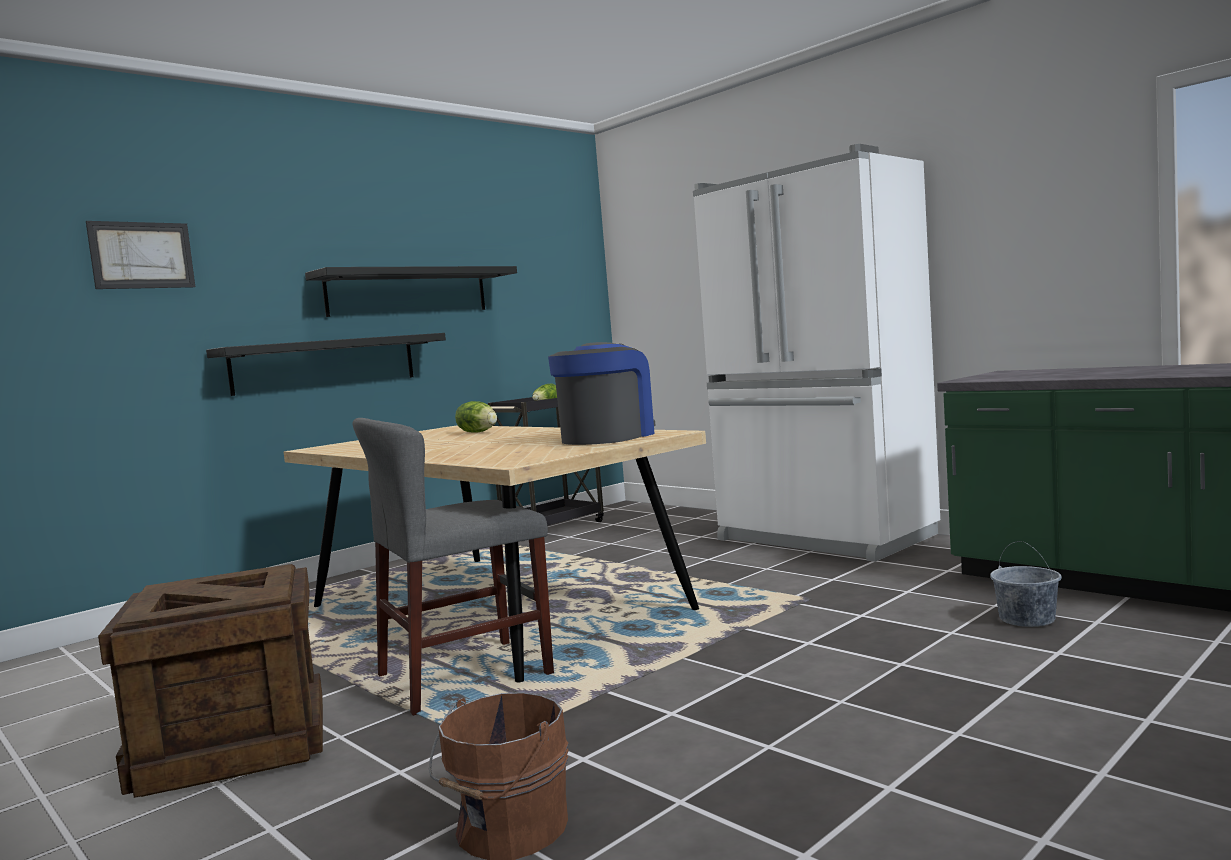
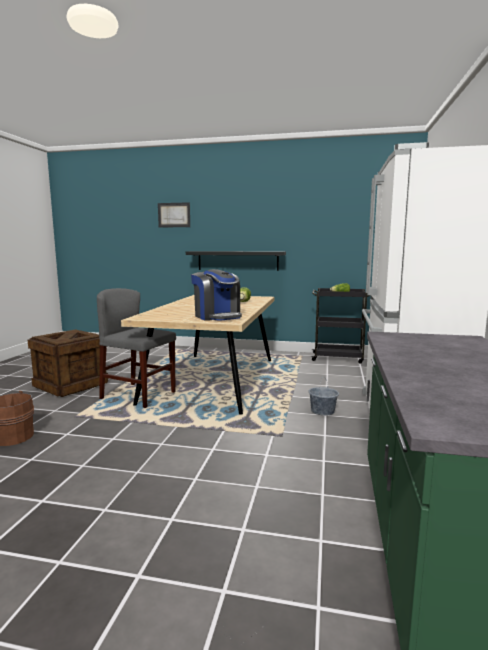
camera: 55 degrees right, 5 degrees up
(408, 292) = (281, 230): black shelf -> none
(608, 437) = (217, 316): coffee machine -> coffee machine turned 60 degrees clockwise
(1027, 619) = (302, 510): grey bucket -> grey bucket (322, 411)

